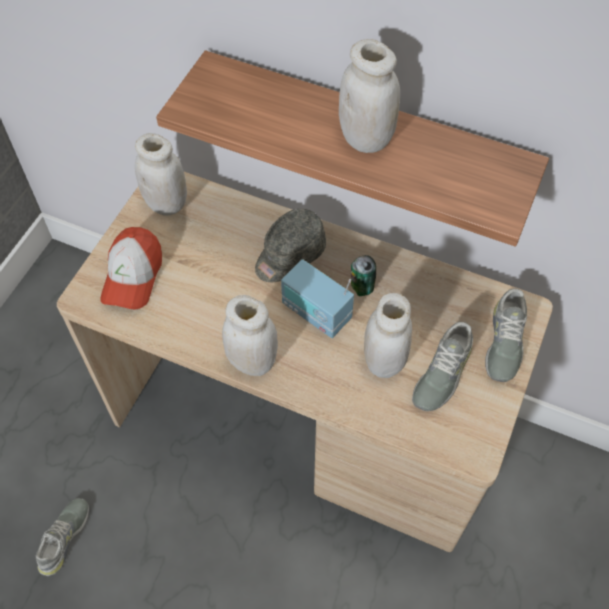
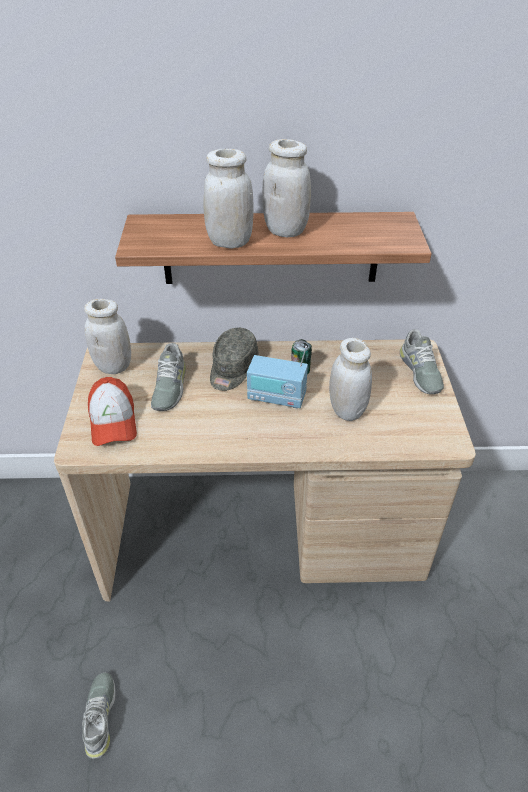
camera: 25 degrees left, 15 degrees down
(252, 361) = (247, 444): white jar -> white jar (229, 242)
(442, 372) = (392, 403): grey shoe -> grey shoe (169, 387)

